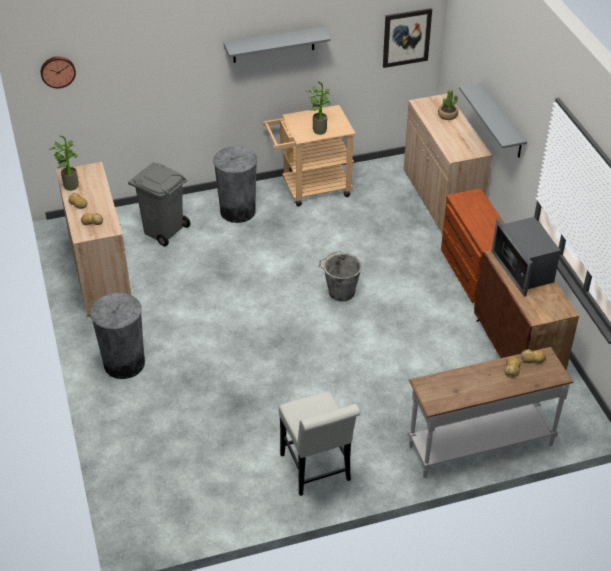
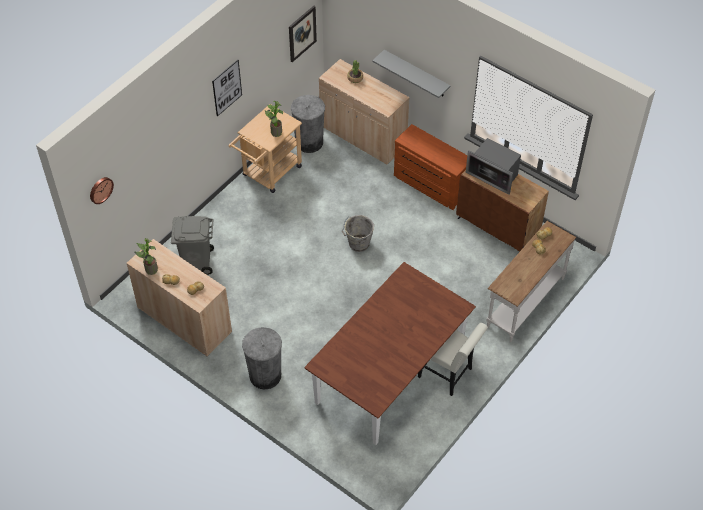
camera: 35 degrees left, 10 degrees up
(238, 211) = (235, 219): grey trash can -> grey trash can (309, 142)
(253, 432) = (389, 373): none -> brown dining table
(273, 45) = (227, 87): grey shelf -> picture

